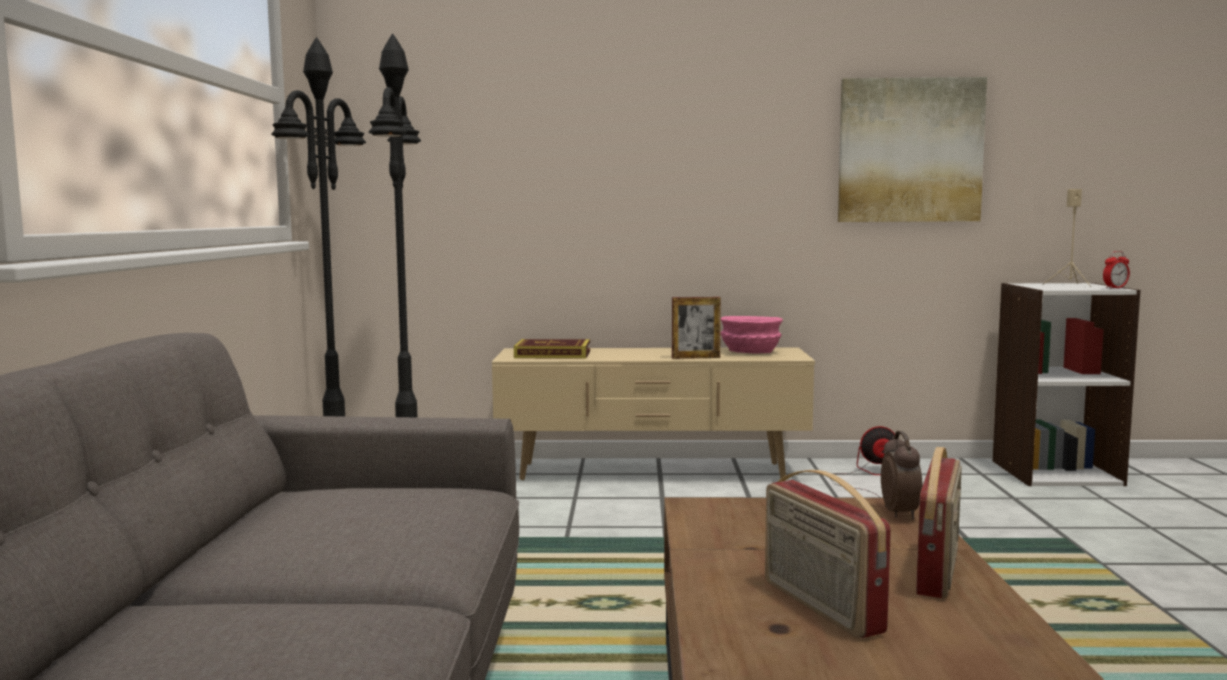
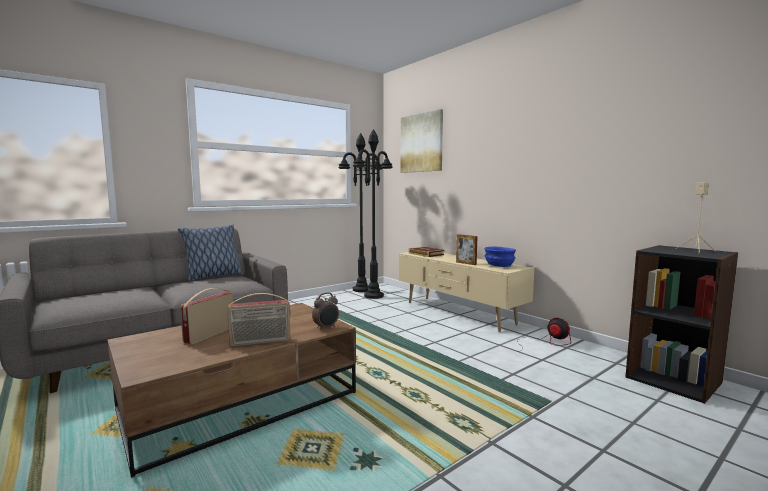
camera: 50 degrees right, 0 degrees up
(257, 511) = (213, 277): none -> pillow
(749, 352) = (499, 265): pink bowl -> blue bowl
(909, 150) = (604, 160): picture -> picture (421, 143)
(1055, 472) = (673, 379): white bookcase -> black bookcase
(1115, 288) = (707, 256): alarm clock -> none

